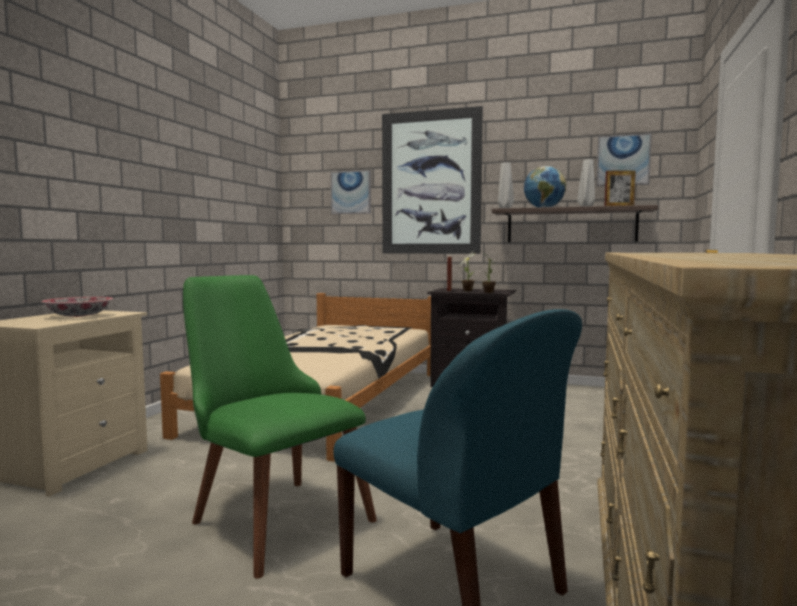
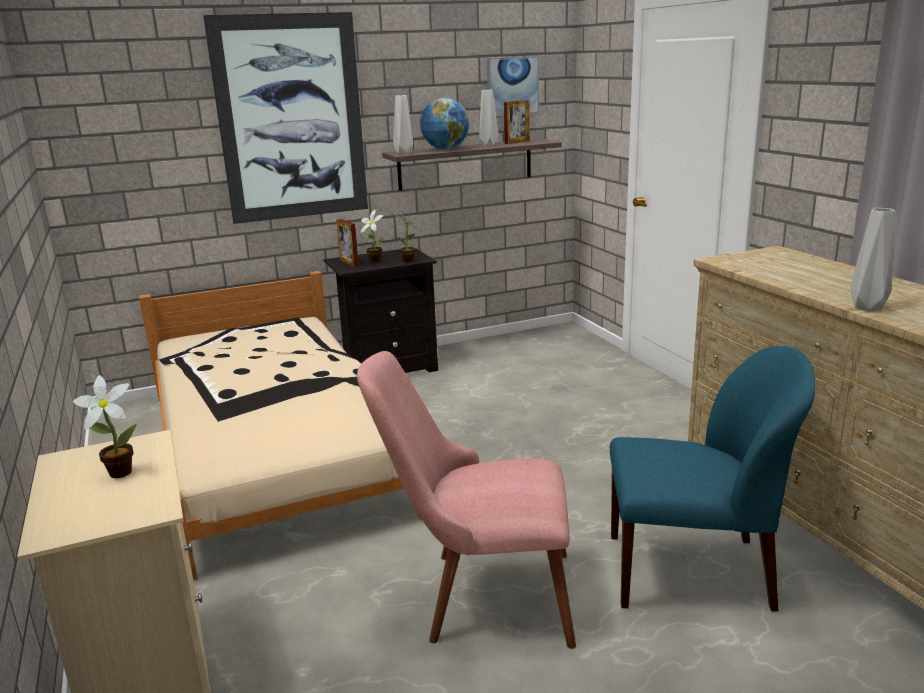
camera: 40 degrees left, 15 degrees up
(80, 316) = (117, 472): bowl -> potted plant
(269, 514) = (478, 596): green chair -> pink chair
(351, 192) = (167, 138): picture -> none
(657, 255) = (867, 307): none -> grey vase

